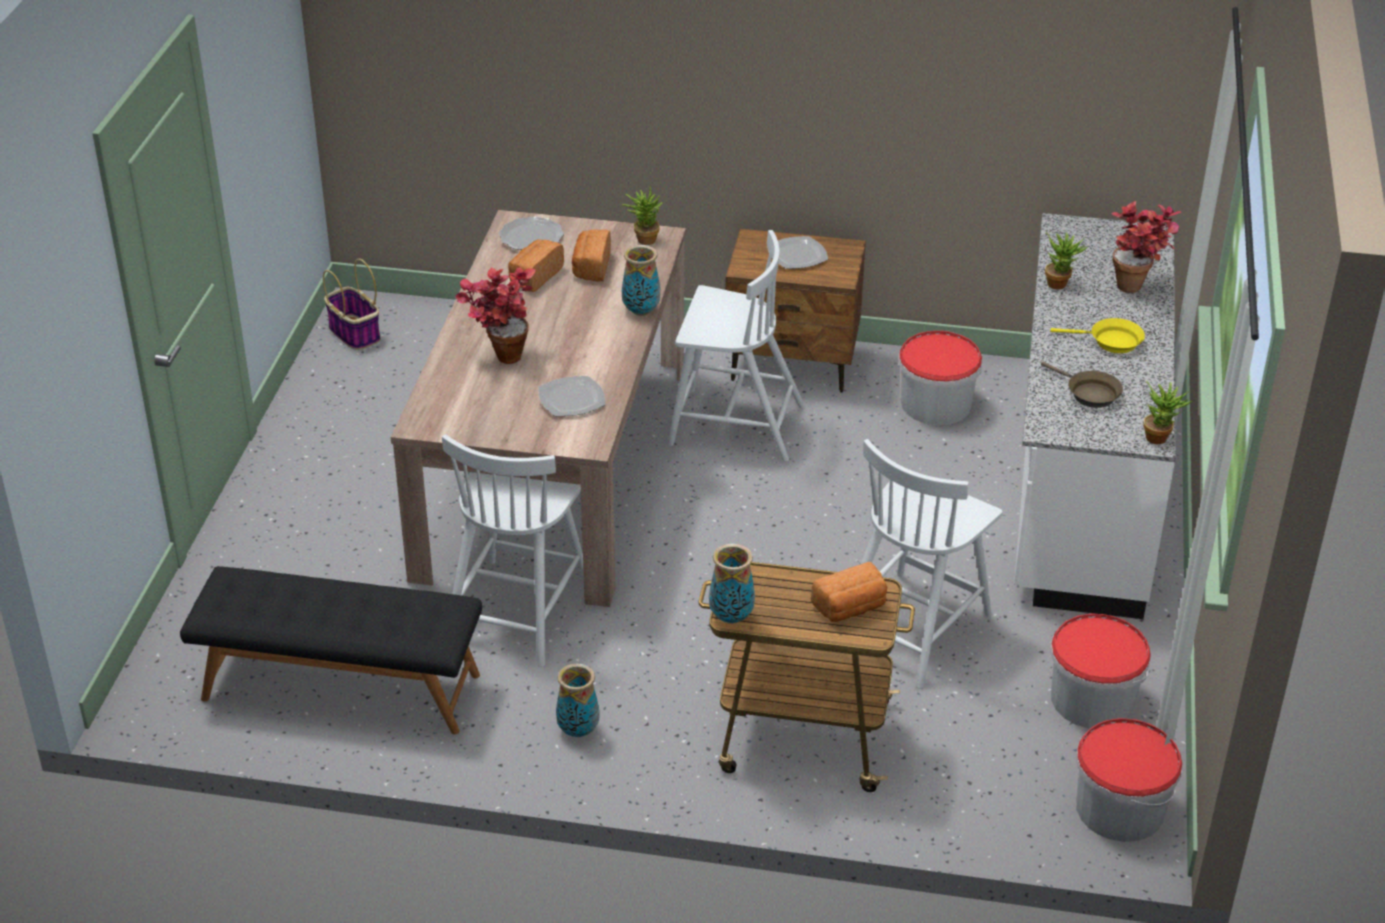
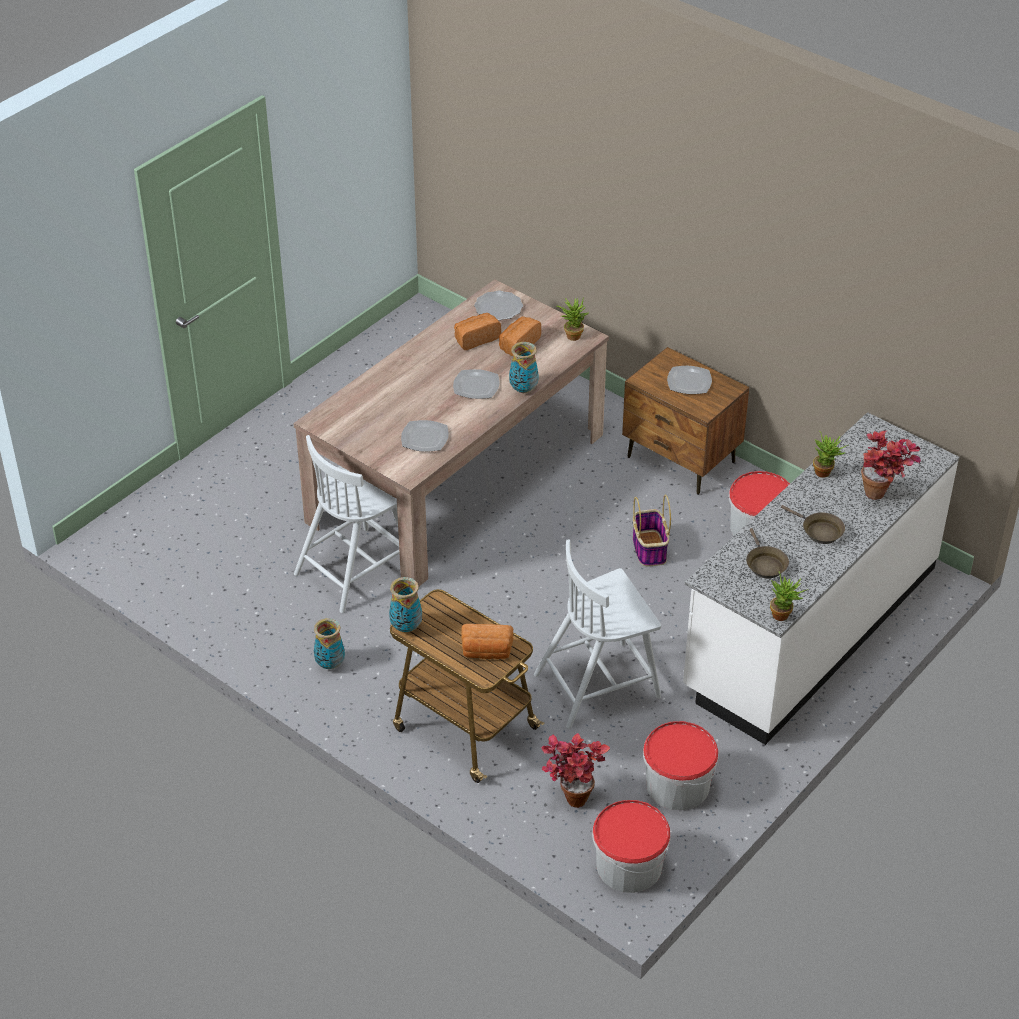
camera: 30 degrees right, 5 degrees up
(340, 687) = (213, 577): black bench -> none
(353, 333) = (404, 331): basket -> basket (649, 548)
(499, 355) = (406, 389): potted plant -> potted plant (571, 795)
(581, 325) = (476, 385): none -> plate
(734, 425) = (601, 491): white chair -> none
(1111, 341) = (819, 531): yellow frying pan -> brown frying pan

